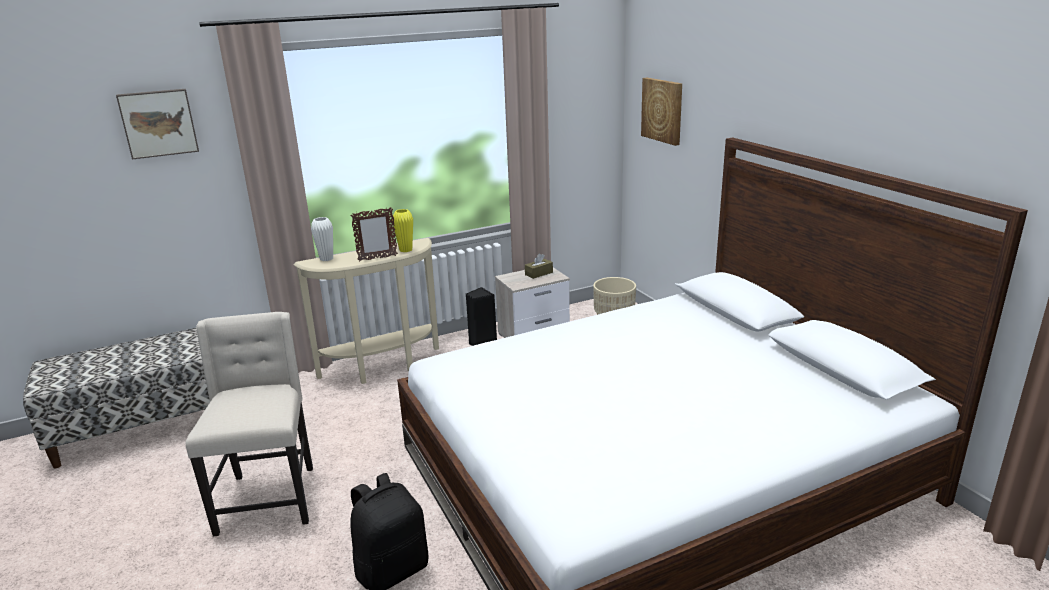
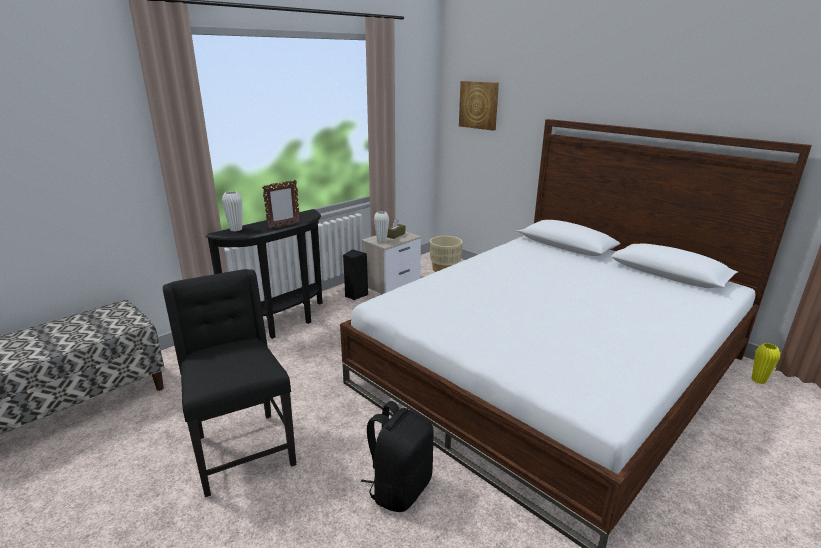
camera: 20 degrees left, 0 degrees up
(158, 123) = (66, 97): picture -> none
(268, 498) = (242, 450): beige chair -> black chair
(383, 368) = (284, 324): beige console table -> black console table
(406, 250) = (303, 218): yellow vase -> yellow vase (758, 380)
(516, 280) = (381, 241): none -> white vase

